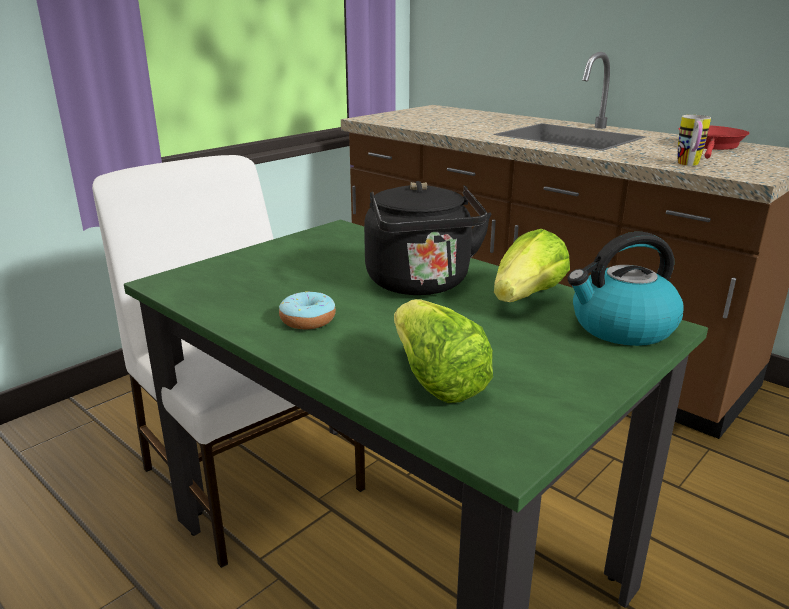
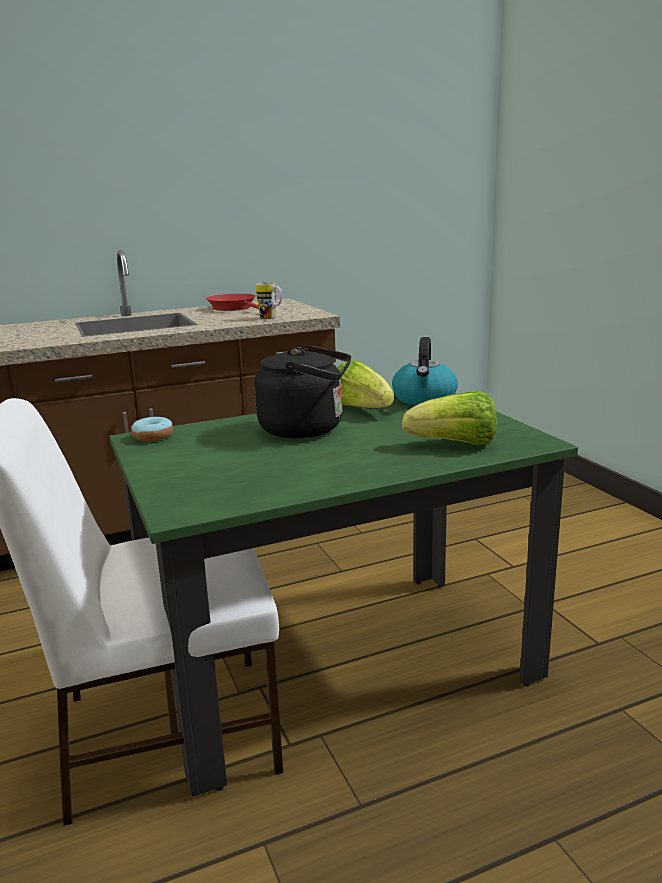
camera: 65 degrees left, 5 degrees down
(307, 320) = (334, 466): donut -> donut (153, 436)

